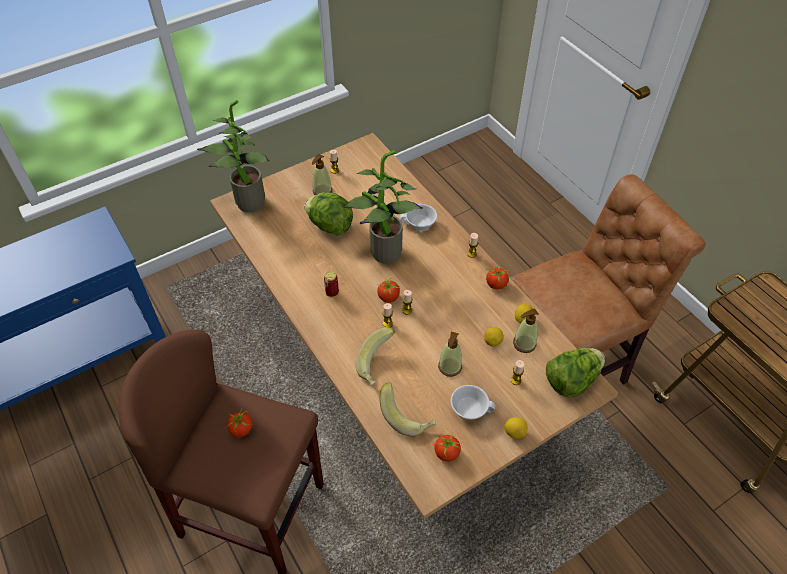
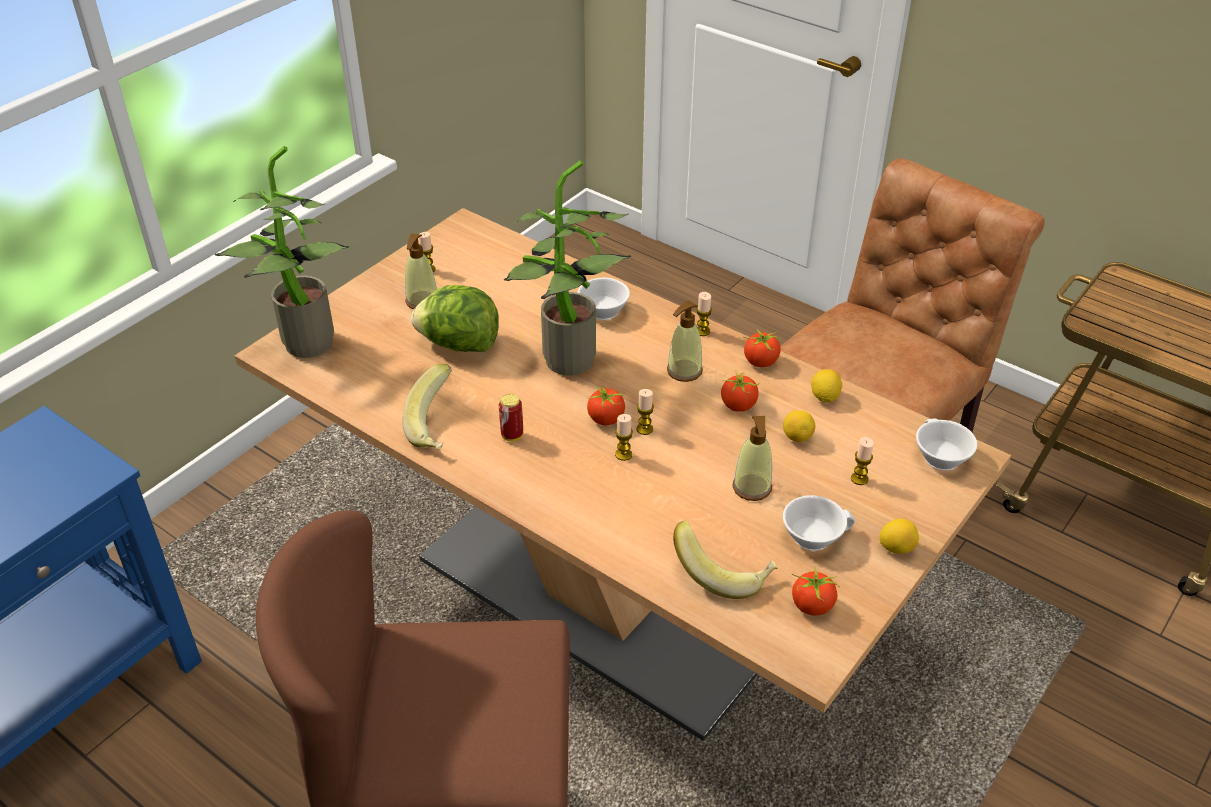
camera: 20 degrees left, 10 degrees down
(241, 430) = (453, 678): tomato -> tomato (738, 406)
(377, 364) = (638, 514): banana -> banana (437, 427)
(524, 344) = (844, 428): soap dispenser -> soap dispenser (684, 371)
(571, 380) = (938, 457): lettuce -> white cup

